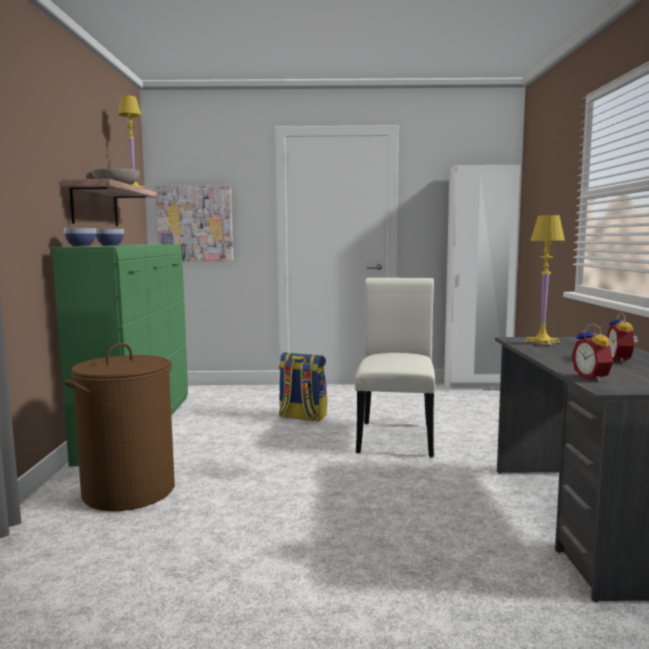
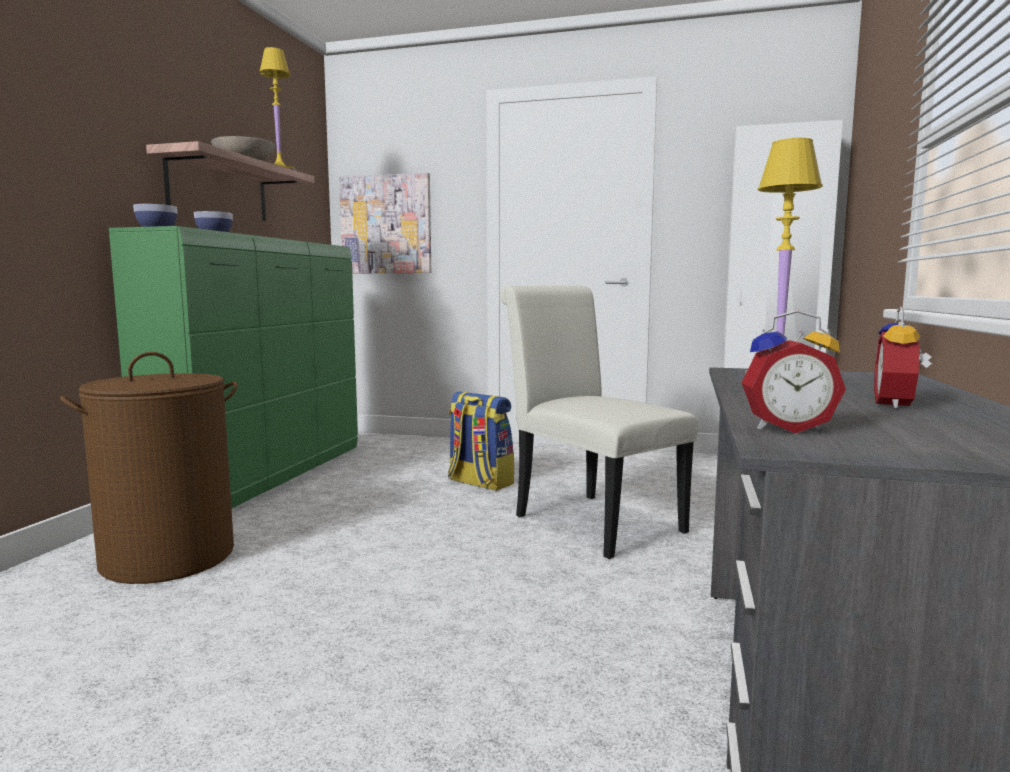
camera: 15 degrees right, 0 degrees up
(396, 435) = (590, 520): white chair -> white chair turned 60 degrees counterclockwise
(593, 378) = (786, 428): alarm clock -> alarm clock turned 90 degrees counterclockwise

